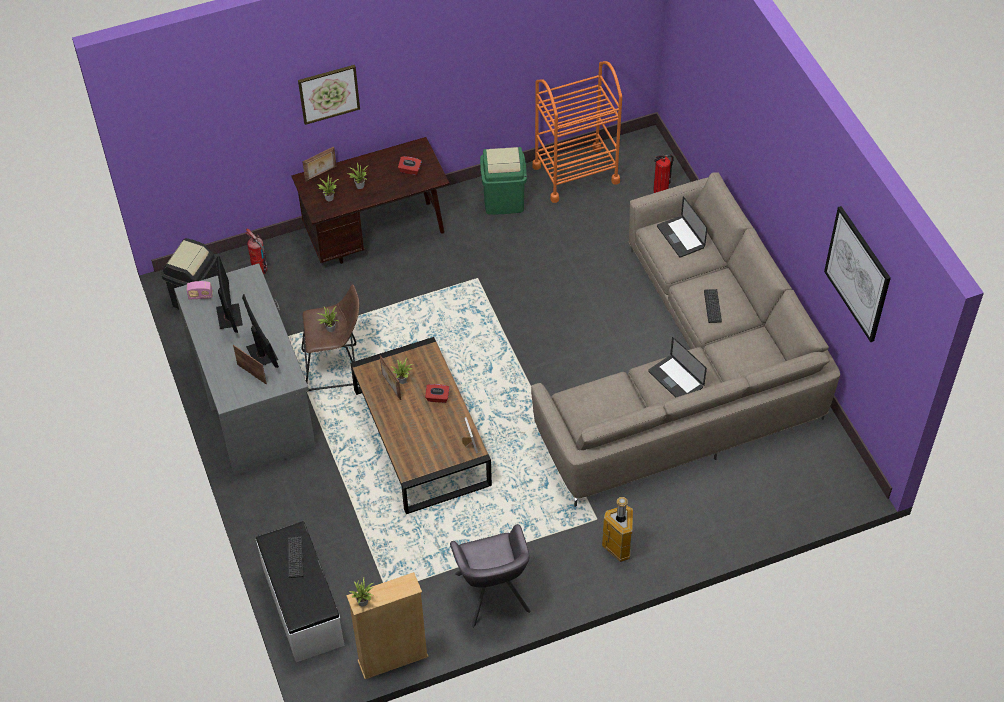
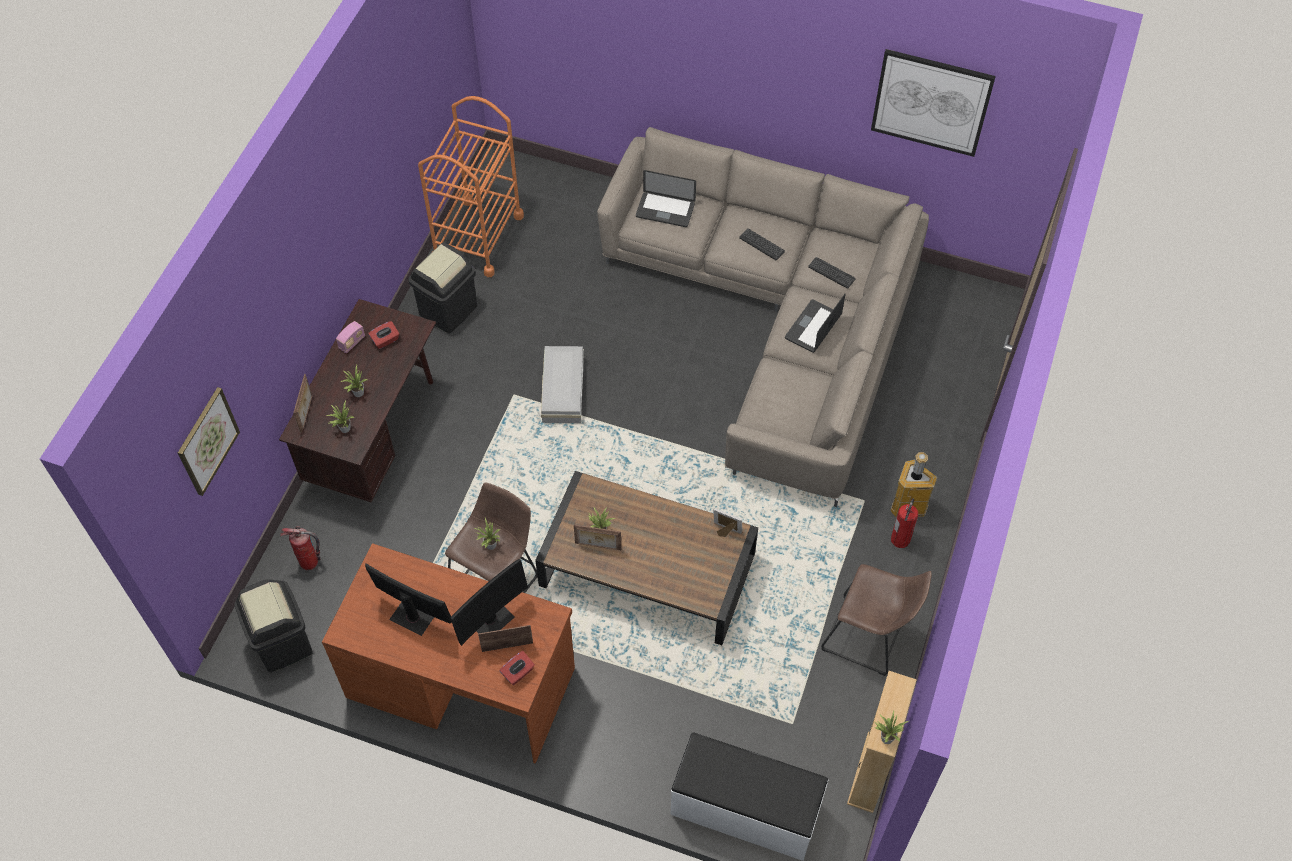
camera: 50 degrees left, 5 degrees up
(200, 296) = (358, 624): radio -> radio (352, 342)
(253, 399) = (461, 681): grey desk -> brown desk
(262, 353) = (491, 620): monitor -> monitor turned 120 degrees clockwise
(295, 557) = (729, 769): keyboard -> keyboard (831, 273)
(329, 93) = (280, 318): picture -> picture (207, 441)
(437, 398) = (649, 519): red tissue box -> red tissue box (518, 673)
(492, 593) = (869, 638): grey armchair -> brown stool
(503, 201) = (448, 310): green trash can -> black trash can
(509, 300) = (564, 389): none -> white storage box
(661, 190) = (564, 194): fire extinguisher -> fire extinguisher (900, 539)
(675, 379) = (813, 327): laptop -> laptop turned 120 degrees clockwise

